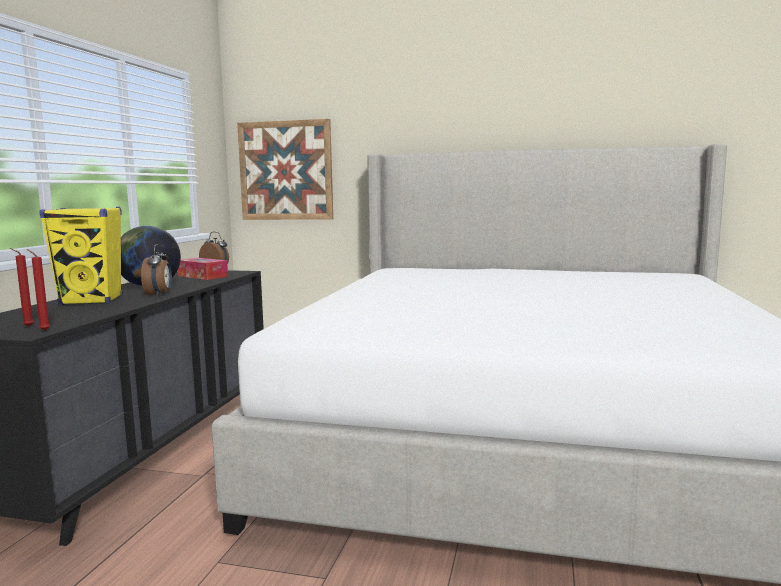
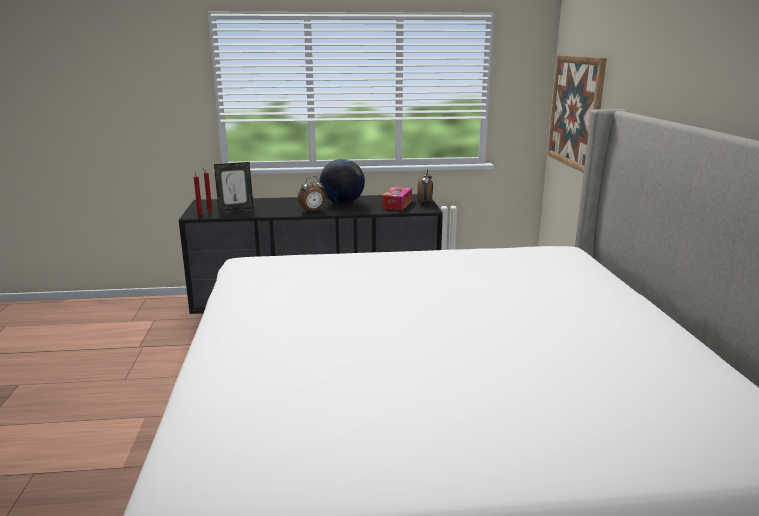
camera: 70 degrees right, 10 degrees up
(54, 316) = (235, 209): none -> picture frame
(92, 301) = (284, 204): yellow speaker -> none

